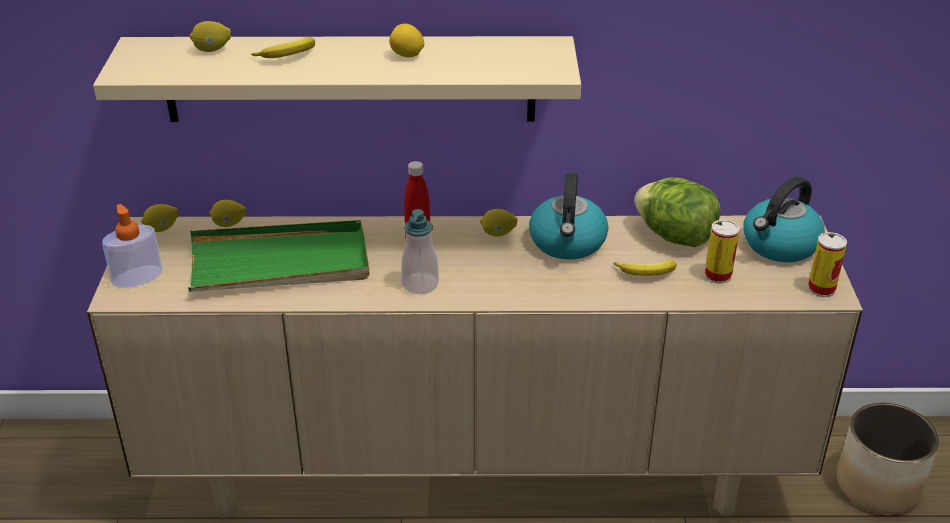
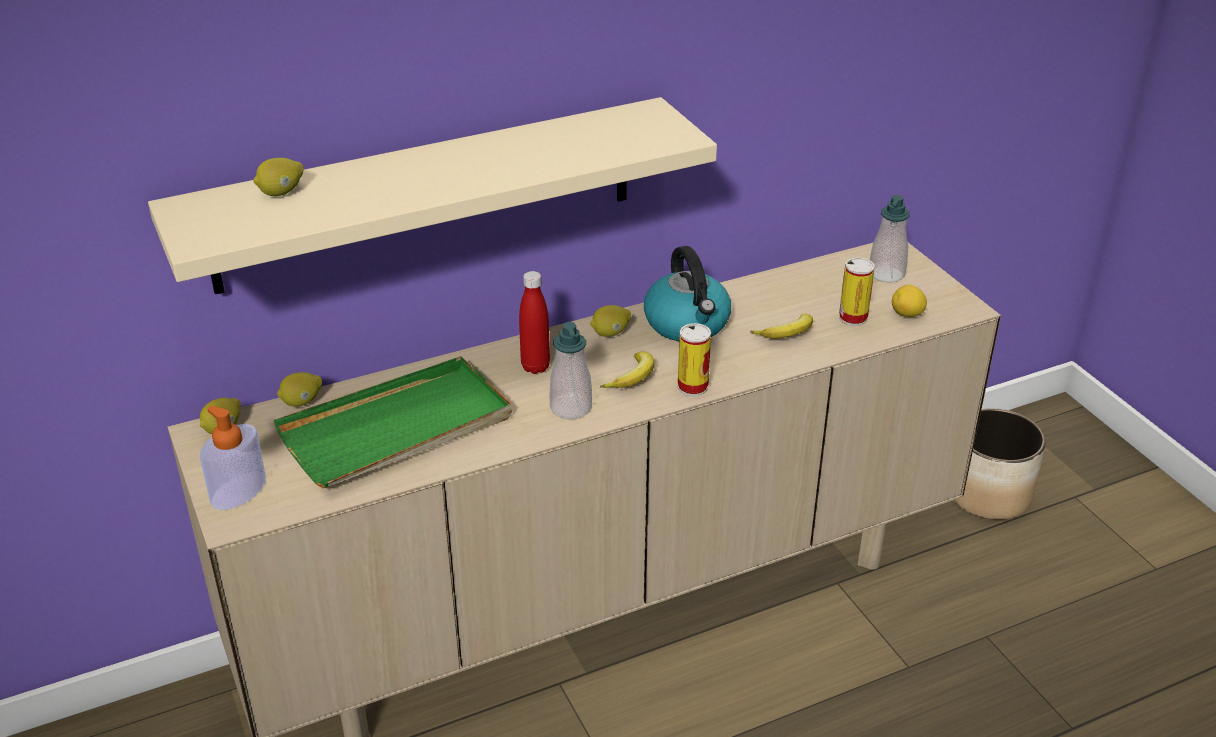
camera: 25 degrees left, 0 degrees up
(288, 56) = (379, 180): banana -> banana (633, 377)
(407, 56) = (511, 152): lemon -> lemon (907, 315)
(674, 237) = (785, 291): lettuce -> none
(780, 245) = (886, 274): kettle -> soap dispenser
(821, 288) = (952, 305): can -> can (692, 386)

